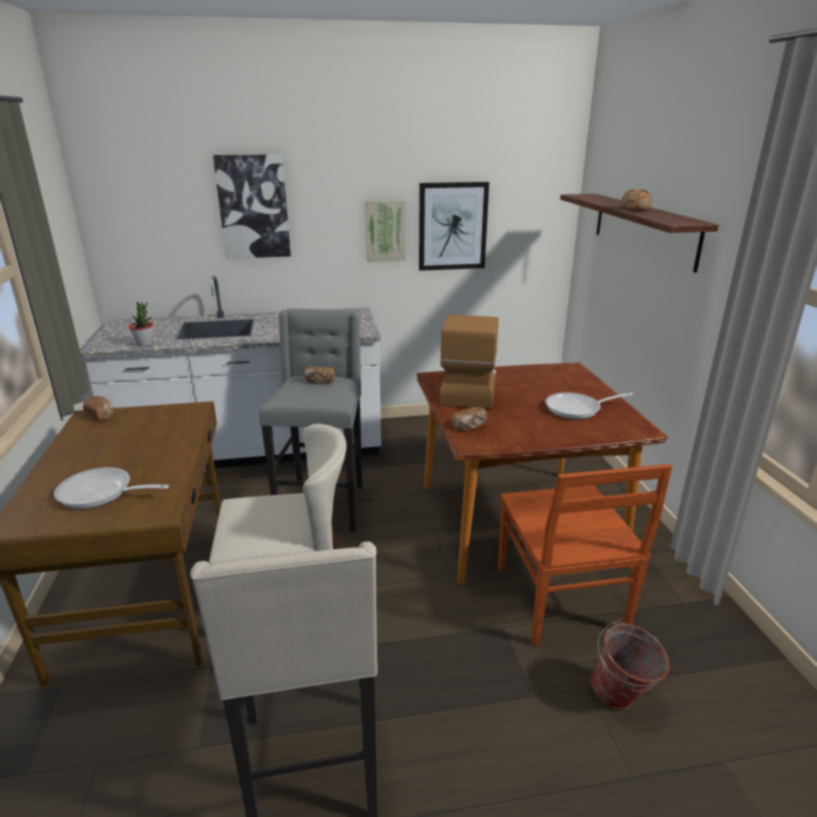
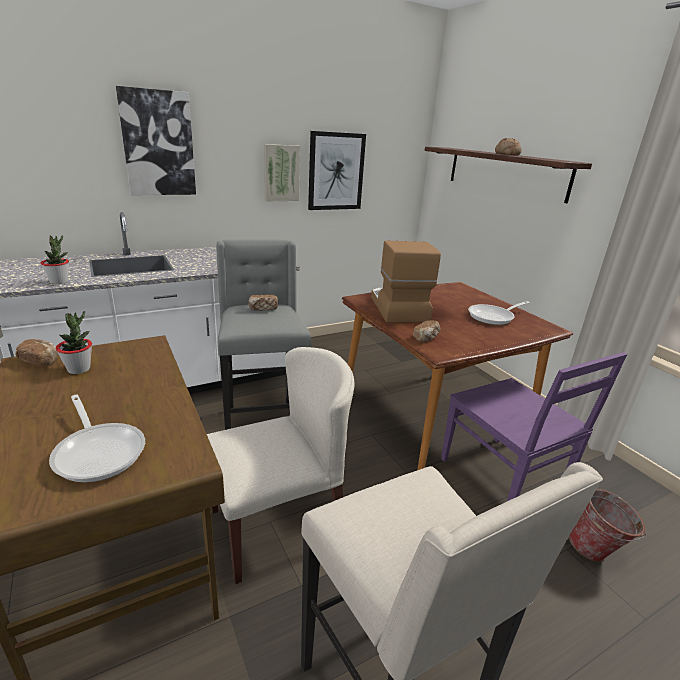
camera: 20 degrees left, 0 degrees up
(101, 493) = (99, 451): frying pan -> frying pan turned 120 degrees counterclockwise
(125, 425) = (79, 369): none -> potted plant
(561, 601) = (503, 478): brown chair -> purple chair

